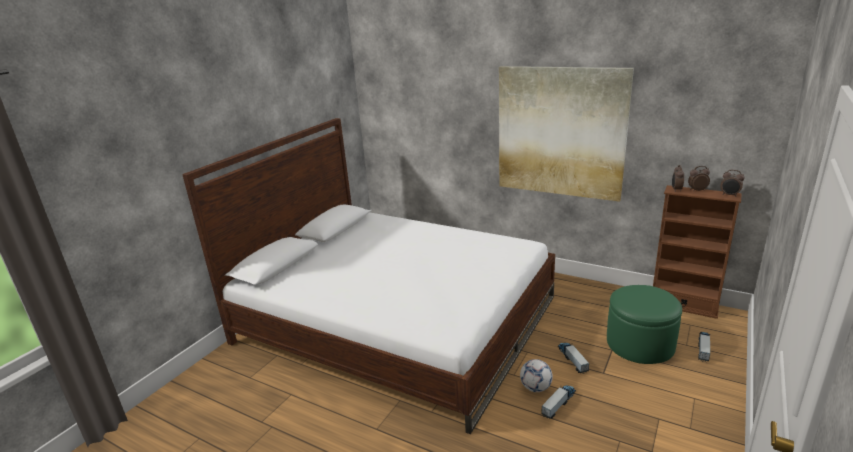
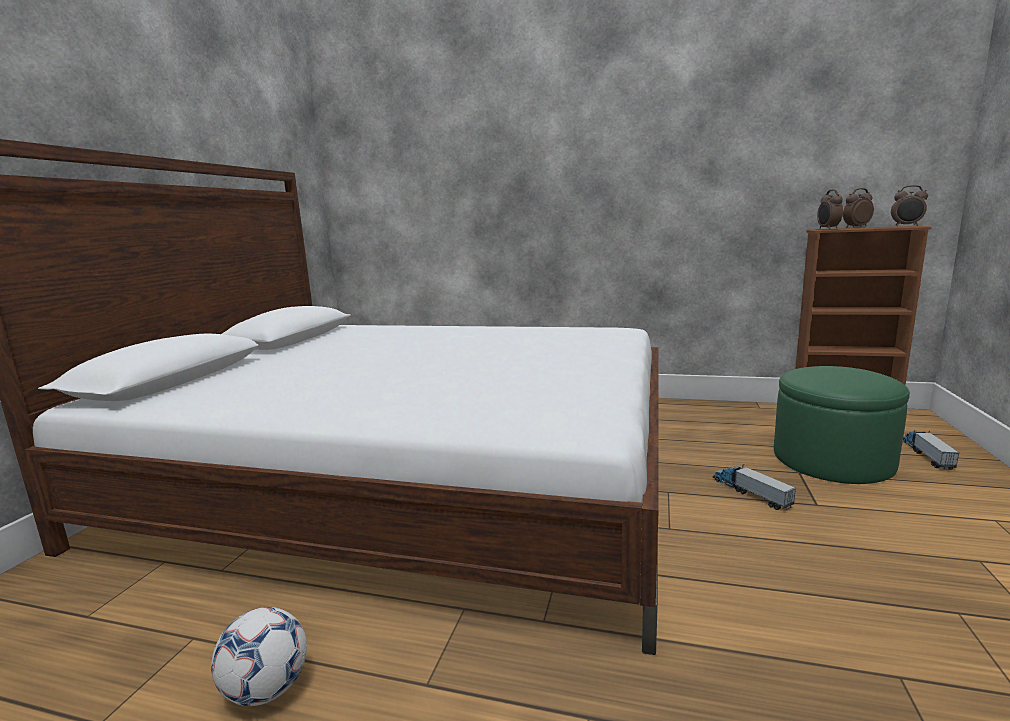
camera: 15 degrees left, 10 degrees down
(535, 388) = (723, 543): football -> football (267, 690)
(559, 404) = (787, 564): toy truck -> none
(560, 132) = (641, 173): picture -> none

